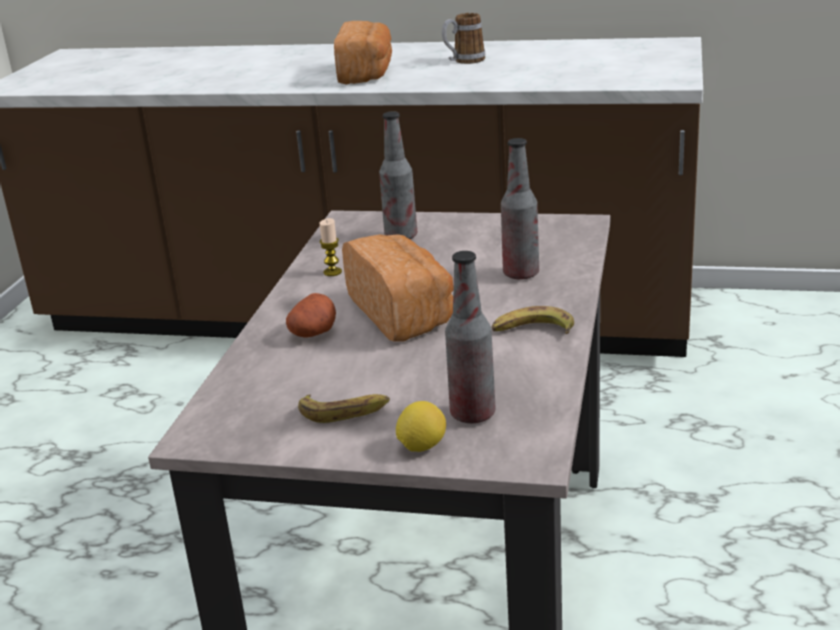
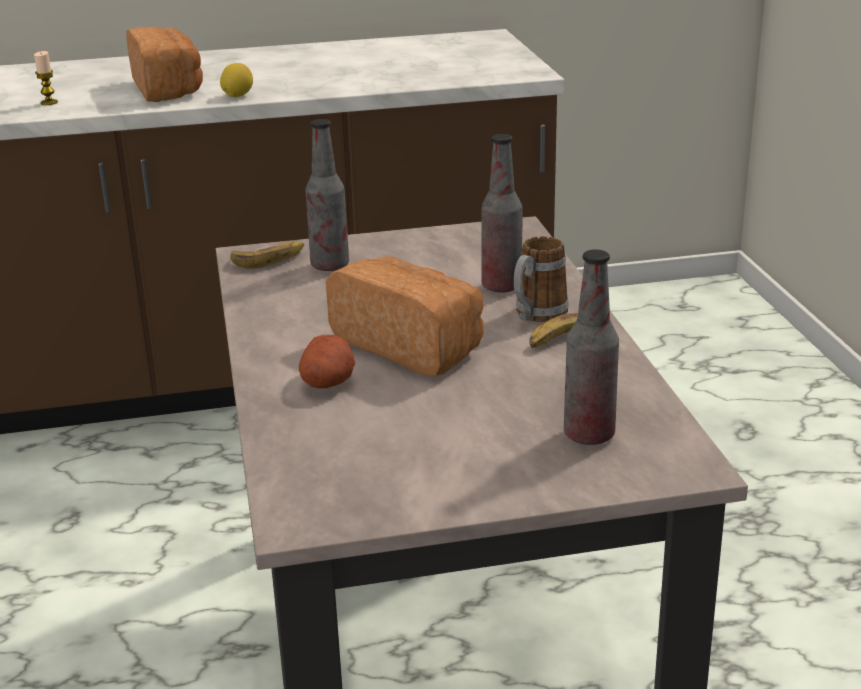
camera: 25 degrees left, 0 degrees up
(332, 272) = (286, 314): candle -> candle (49, 102)
(345, 411) = (447, 459): banana -> banana (269, 259)
(422, 446) = (567, 477): lemon -> lemon (237, 96)
(464, 61) = (273, 68): mug -> mug (536, 316)

